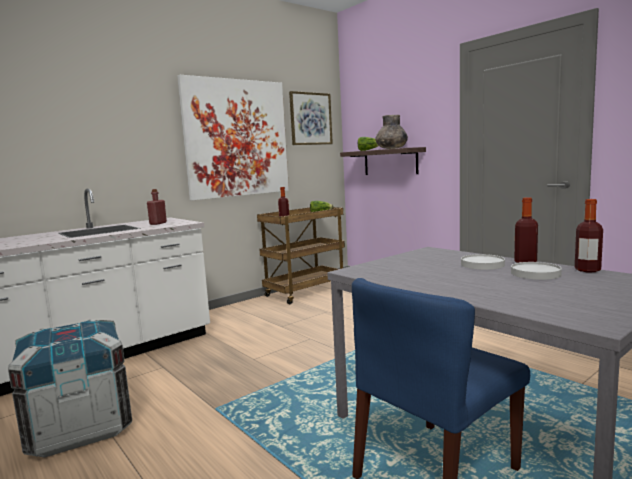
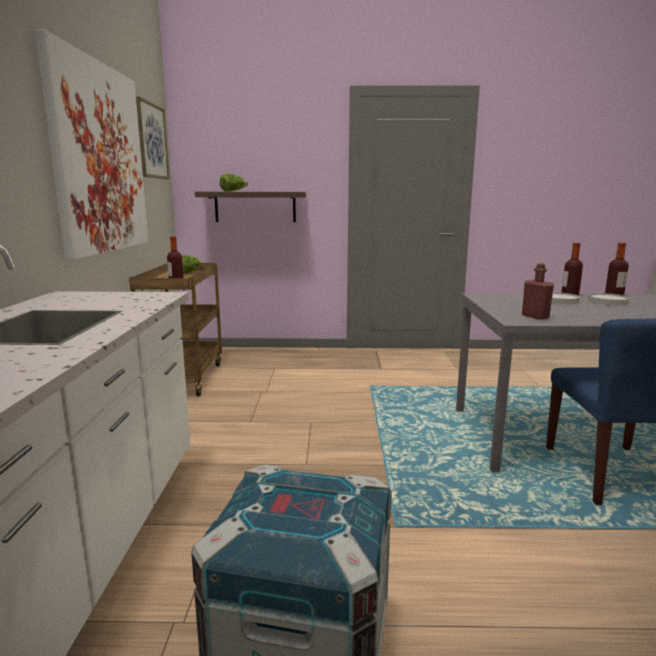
camera: 50 degrees left, 5 degrees up
(158, 223) = (107, 301): red bottle -> red bottle (535, 316)
(391, 148) = (269, 191): grey vase -> none

